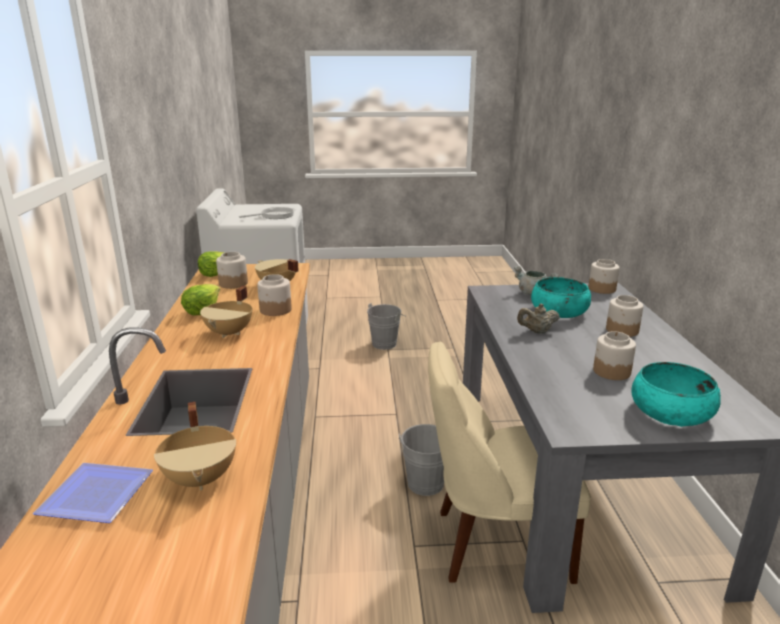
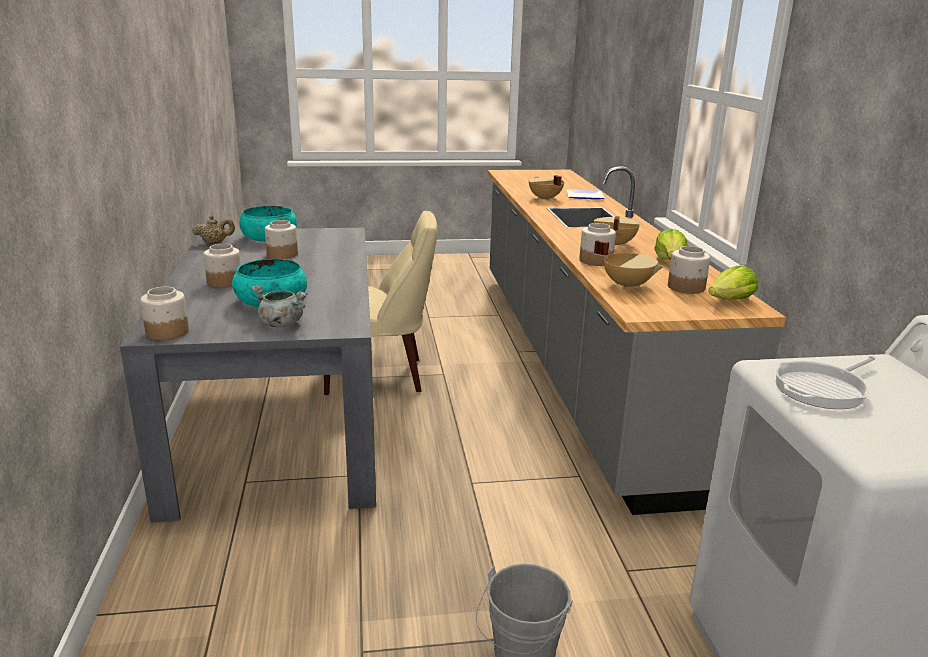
camera: 175 degrees right, 0 degrees up
(425, 481) = (434, 412): grey bucket -> none
(537, 331) = (319, 280): beige teapot -> beige teapot (215, 243)

